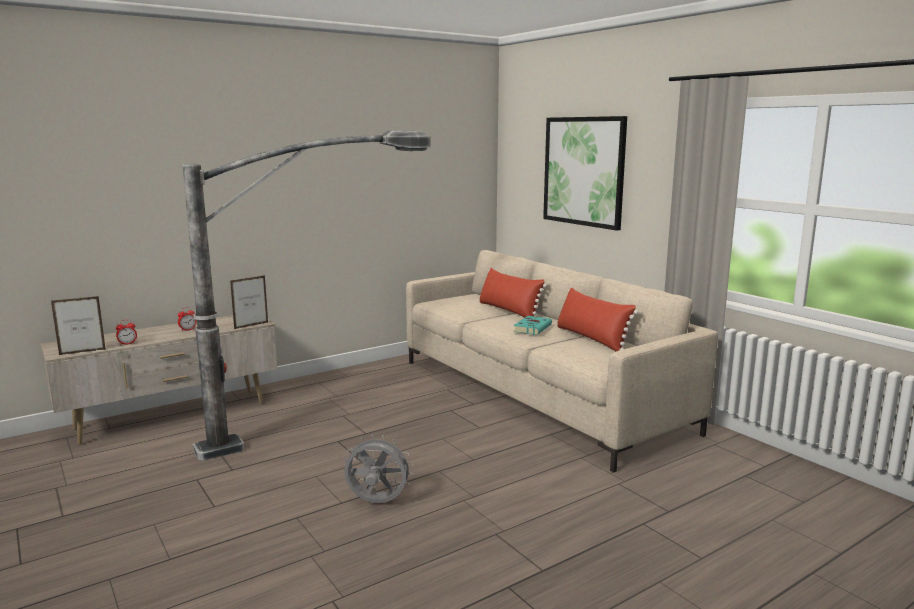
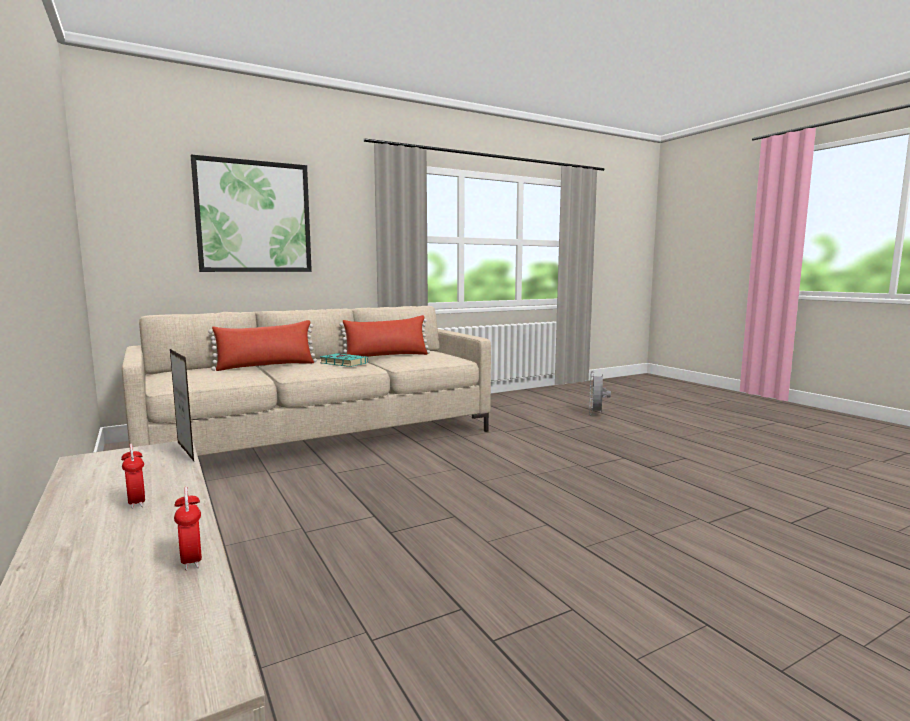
camera: 85 degrees left, 5 degrees down
(82, 352) = (219, 624): picture frame -> none
(323, 425) = (332, 544): floor lamp -> none
(377, 503) = (545, 507): grey fan -> grey fan (596, 414)

